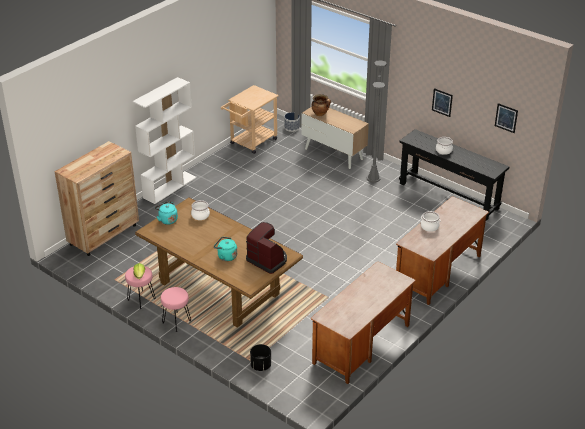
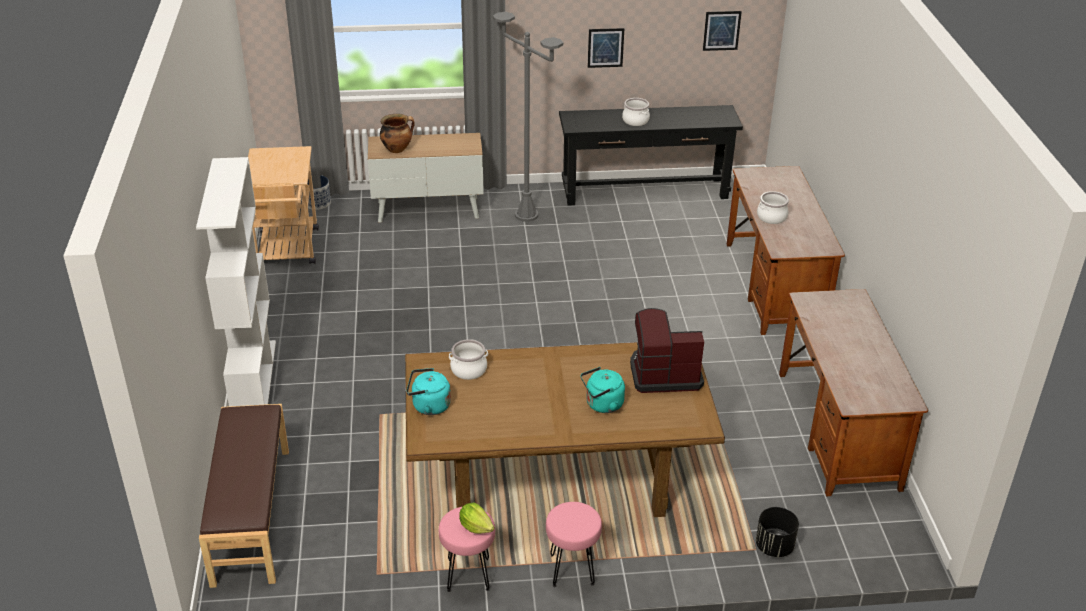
camera: 45 degrees left, 0 degrees up
(104, 235) = (250, 515): brown dresser -> brown bench

